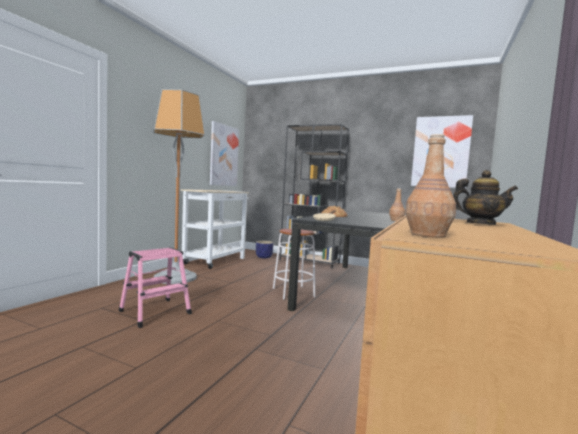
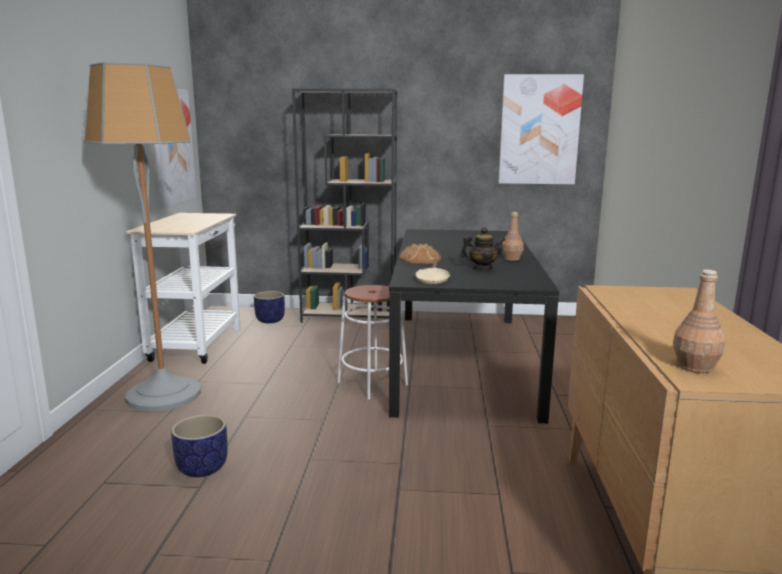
camera: 20 degrees left, 10 degrees up
(155, 312) = (202, 467): pink step ladder -> planter
(480, 224) = (682, 305): teapot -> teapot (482, 268)

